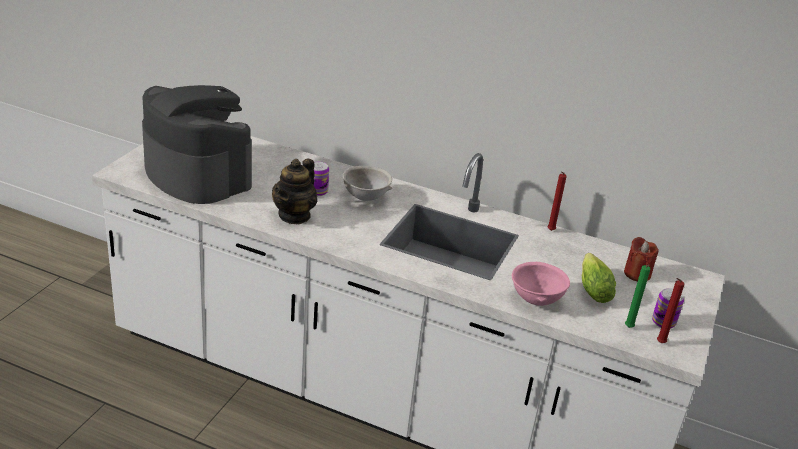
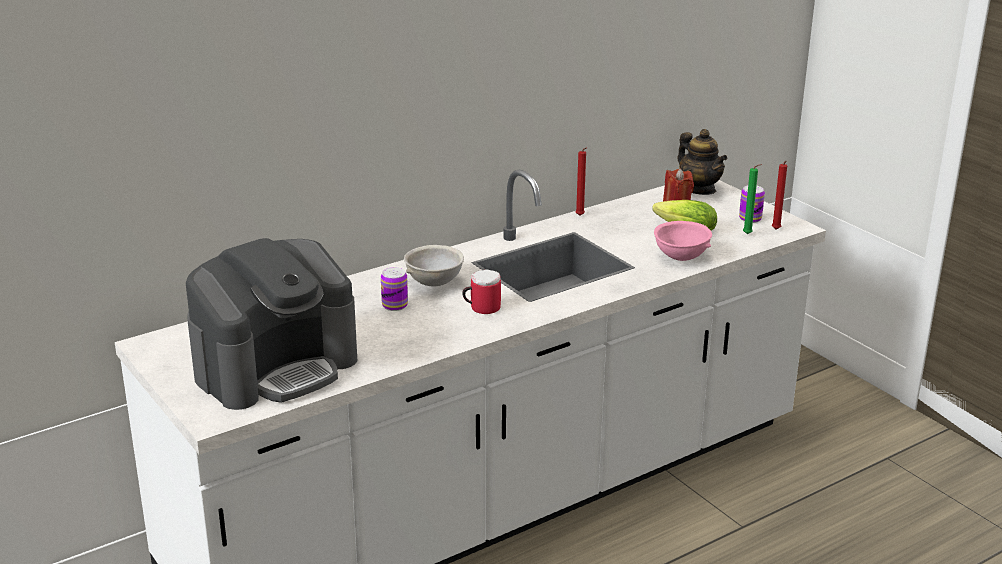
camera: 55 degrees left, 5 degrees down
(197, 174) = (276, 367): coffee machine -> coffee machine turned 150 degrees clockwise
(294, 215) = (431, 331): teapot -> teapot (699, 189)
(348, 226) = (481, 308): none -> mug

